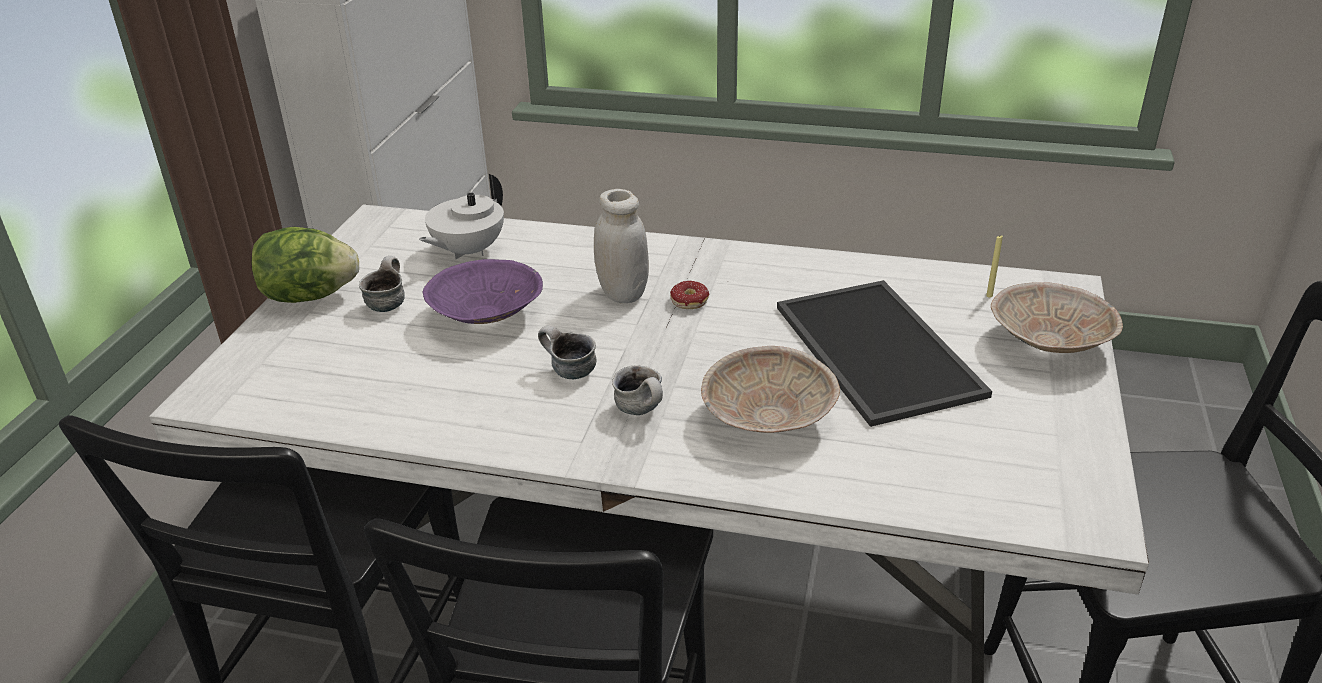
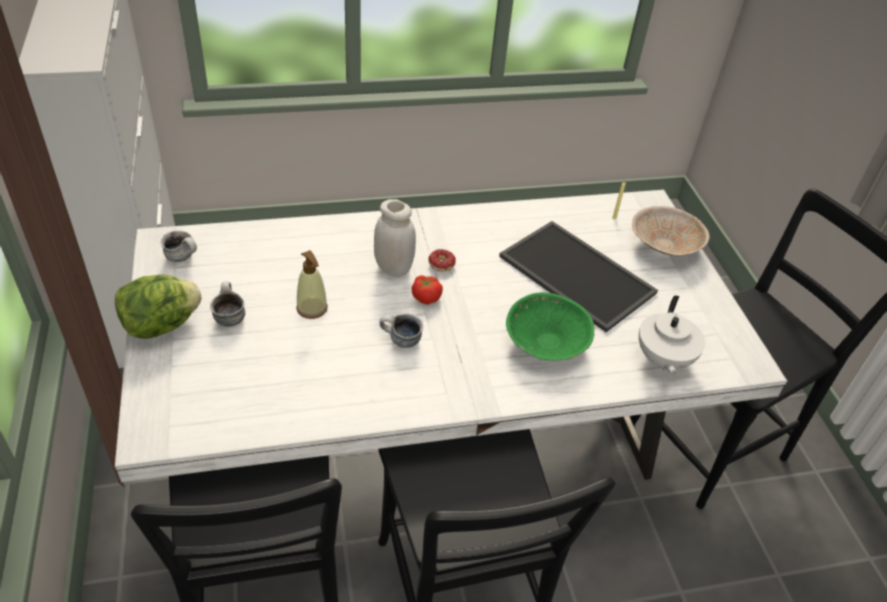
camera: 30 degrees left, 10 degrees up
(467, 251) = (256, 256): white teapot -> white teapot (662, 360)
(488, 315) = (312, 308): purple bowl -> soap dispenser
(640, 332) = (426, 297): none -> tomato
(643, 410) = (469, 358): mug -> mug (184, 257)
(767, 418) = (546, 343): beige bowl -> green bowl

